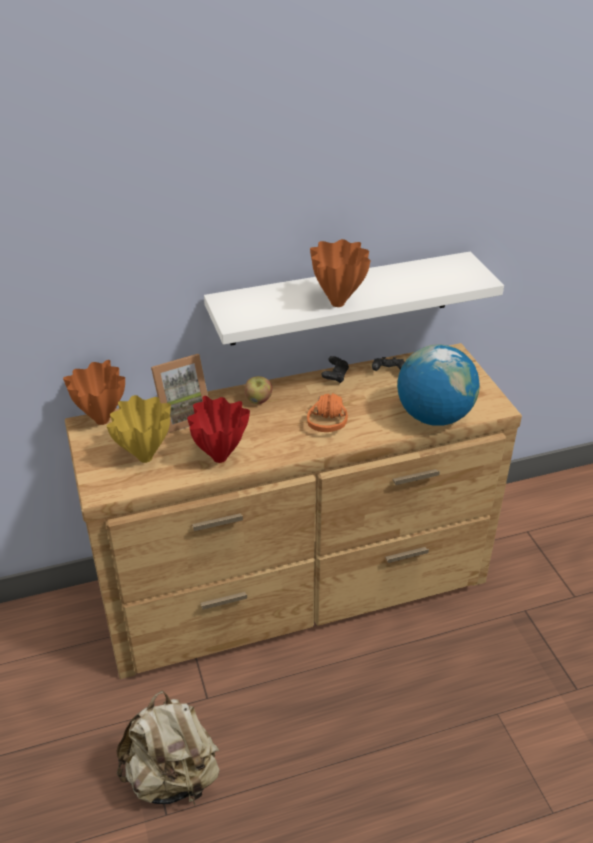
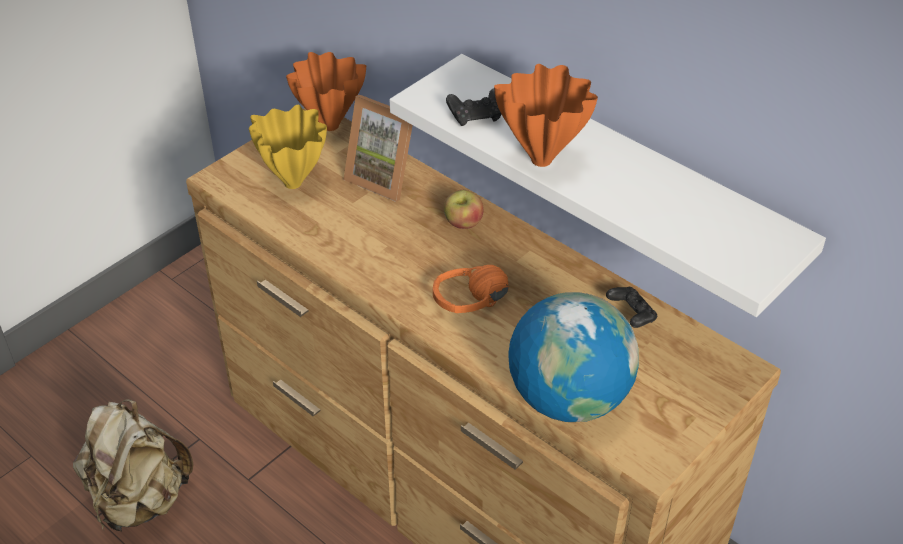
camera: 60 degrees right, 5 degrees up
(220, 459) = (332, 239): red vase -> none
(335, 376) = (572, 269): black game controller -> black game controller (476, 117)

